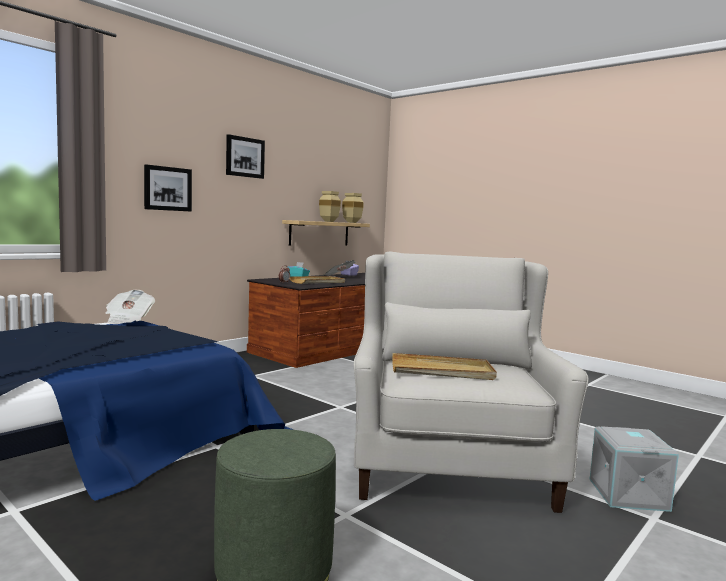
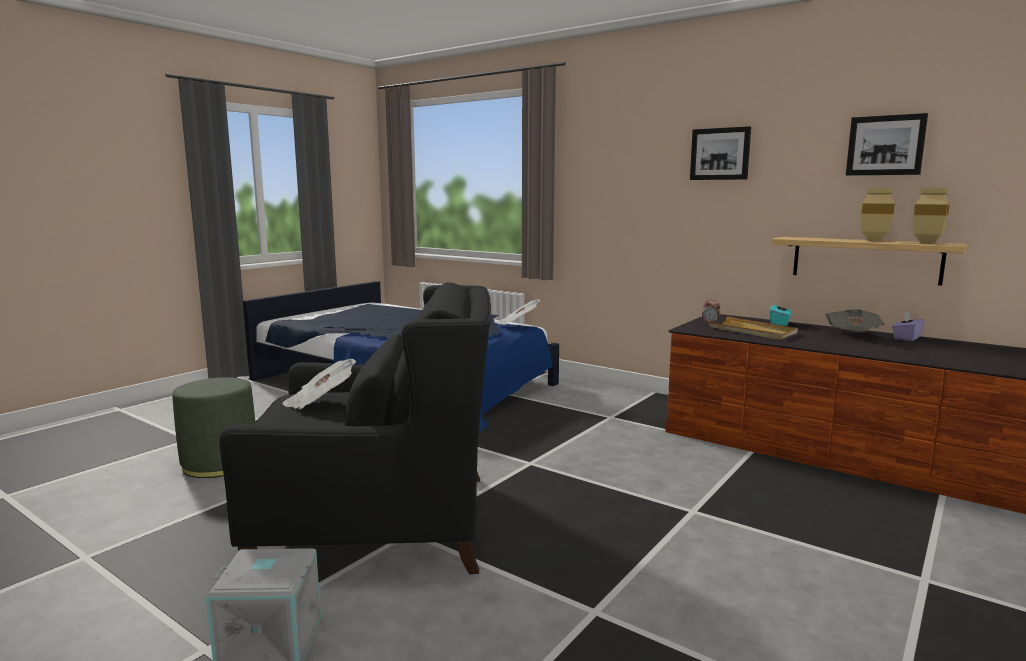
camera: 85 degrees right, 5 degrees up
(167, 188) = (621, 202): picture -> picture (885, 145)
(442, 371) = (320, 402): beige tray -> newspaper
(448, 461) = (378, 522): white armchair -> black armchair

